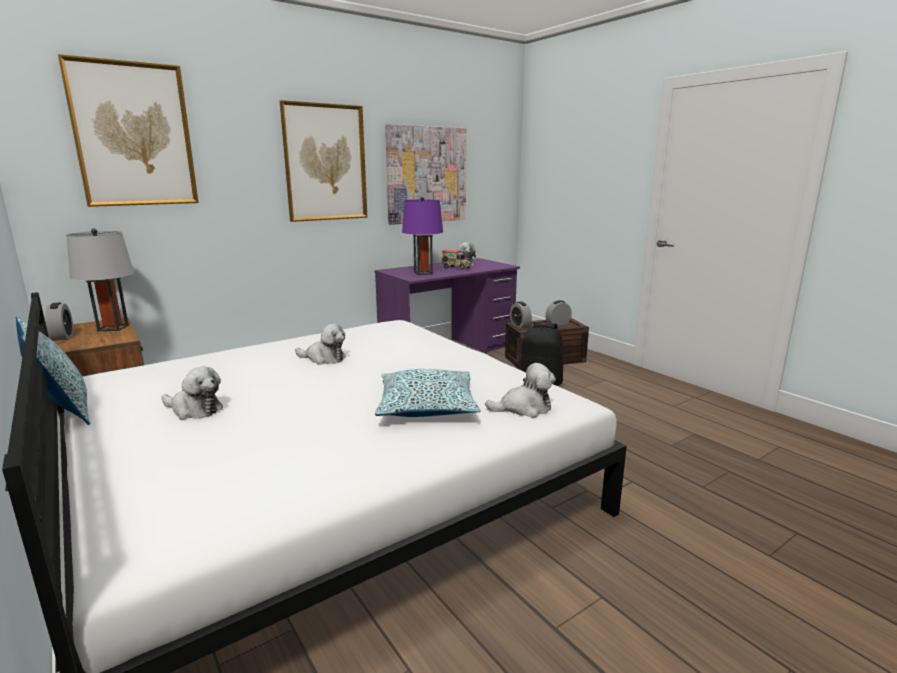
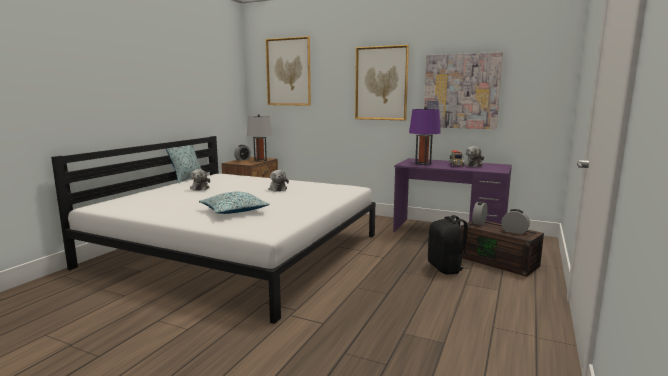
camera: 60 degrees right, 5 degrees down
(524, 408) = (248, 225): plush toy -> none

